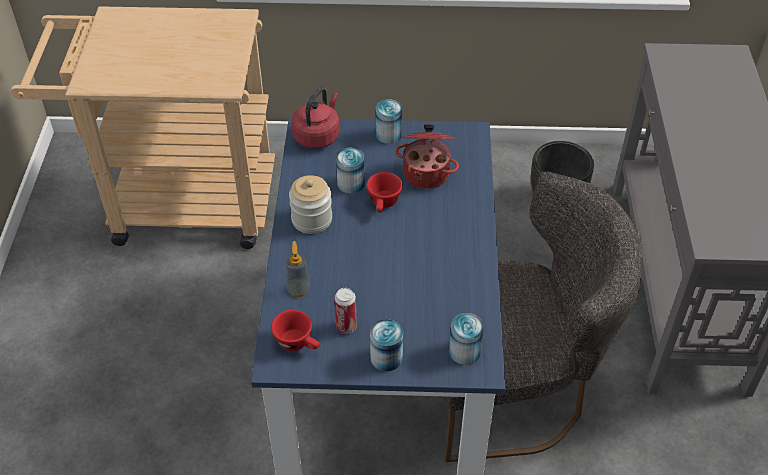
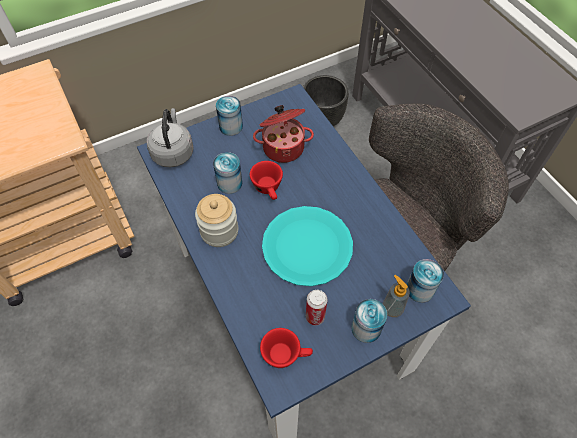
camera: 30 degrees left, 10 degrees up
(298, 289) = (252, 302): soap dispenser -> soap dispenser (392, 308)
(318, 136) = (173, 152): red kettle -> grey kettle
(383, 268) = (307, 247): none -> turquoise plate

